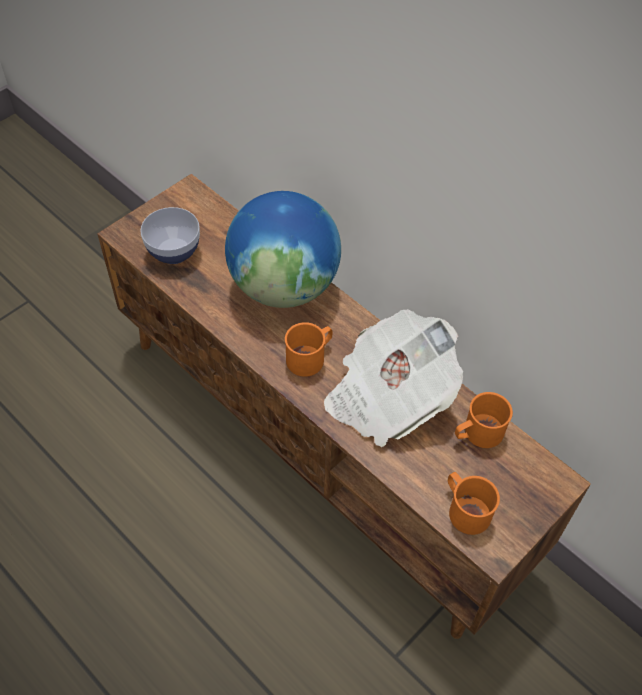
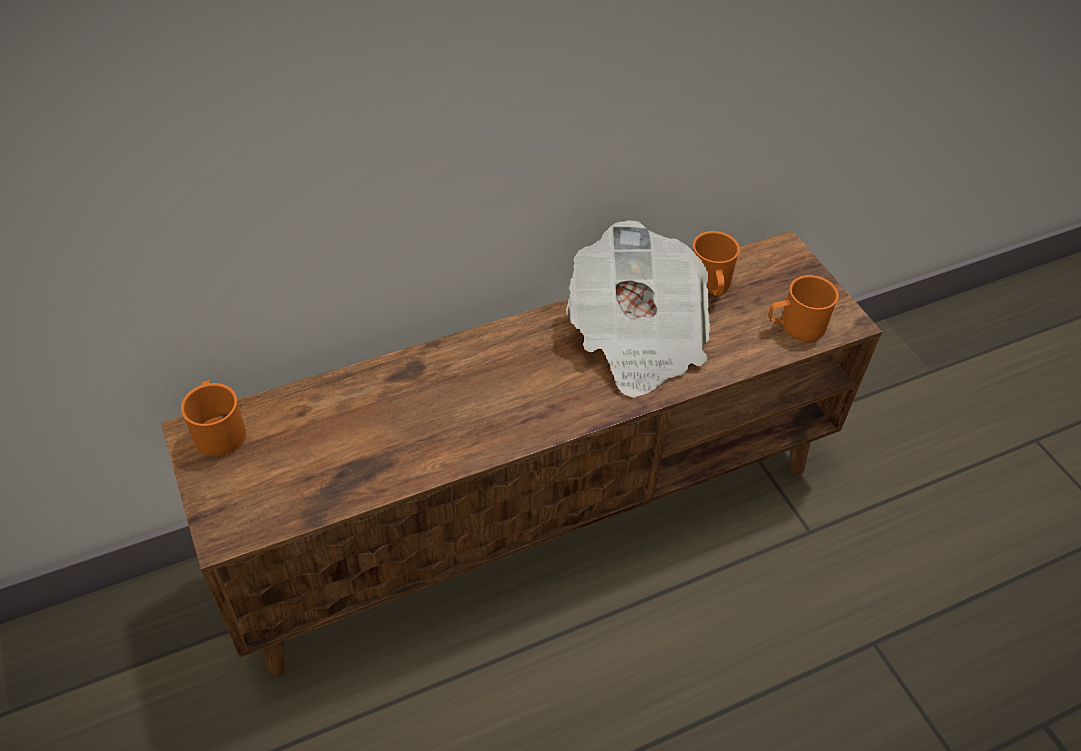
camera: 70 degrees left, 5 degrees down
(174, 251) = (299, 480): bowl -> none
(284, 286) = (429, 380): globe -> none
(310, 357) = (552, 389): orange mug -> orange mug (218, 429)

